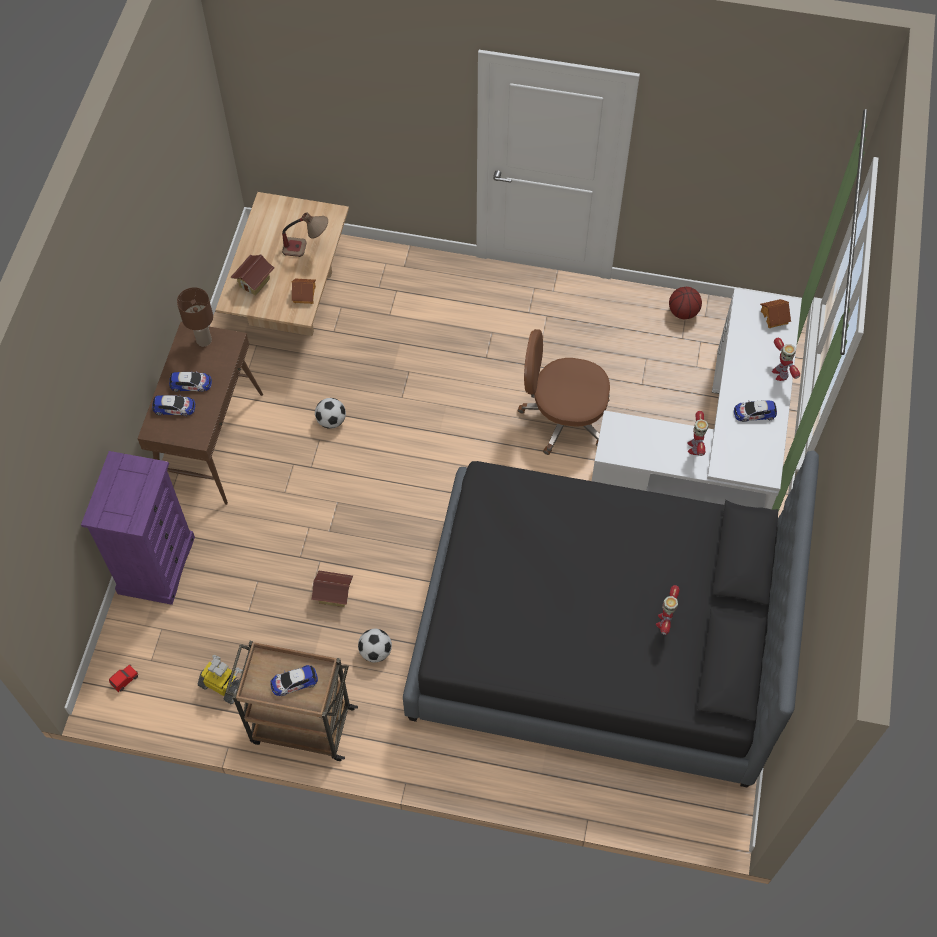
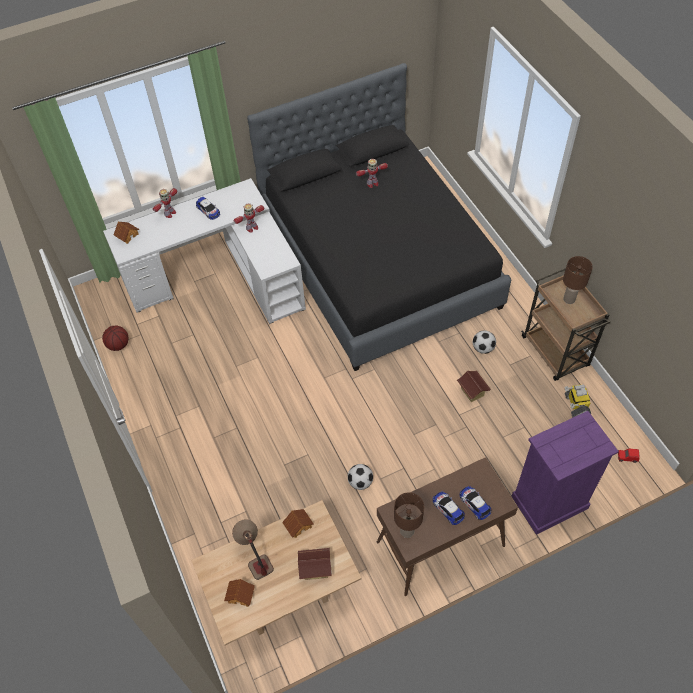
camera: 125 degrees left, 5 degrees down
(285, 222) = (240, 595): none -> toy house
(294, 682) = (569, 299): toy car -> brown table lamp
(563, 417) = (250, 358): brown office chair -> none

